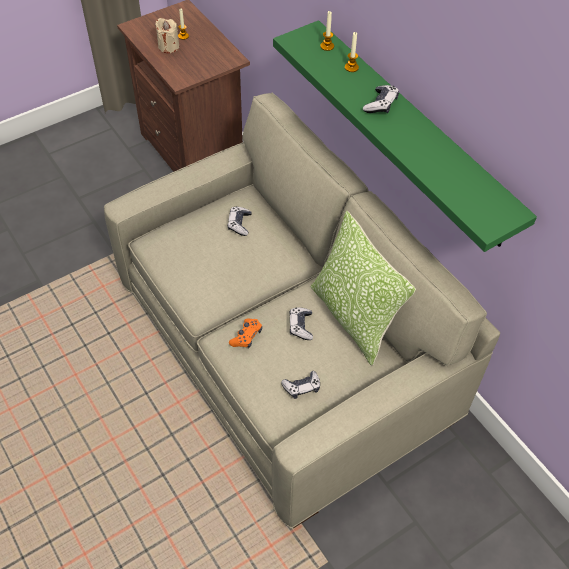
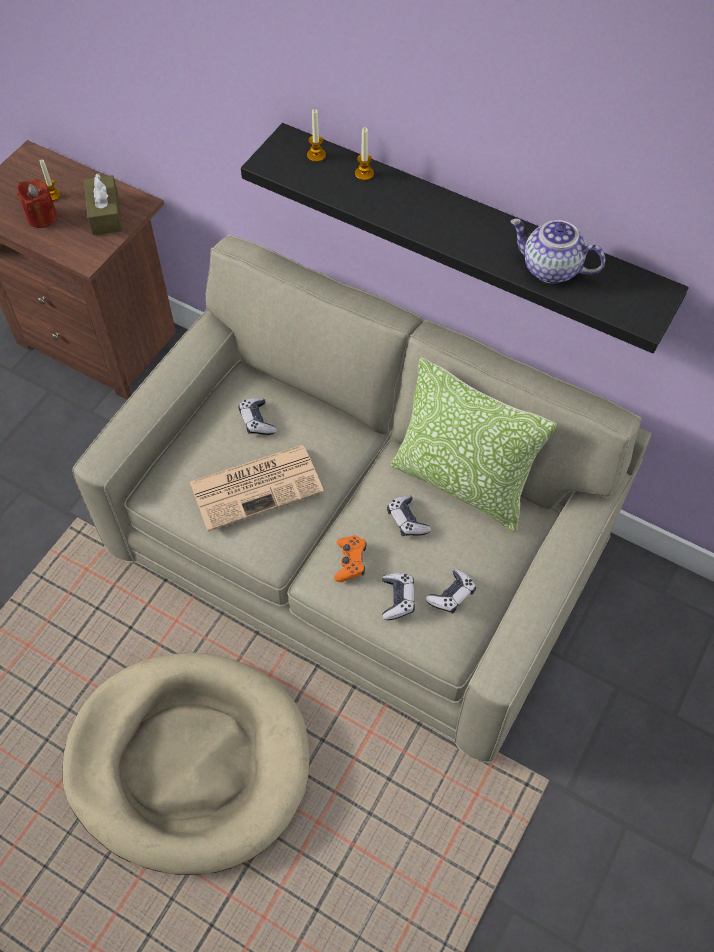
camera: 25 degrees left, 5 degrees up
(96, 433) = (189, 762): none -> beige dog bed
(168, 46) = (42, 217): beige candle -> red candle
(208, 57) = (105, 214): none -> brown tissue box
(215, 264) = (258, 486): none -> newspaper
(381, 104) = (430, 211): game controller -> game controller (398, 599)
(411, 133) = (469, 232): green shelf -> black shelf
(440, 169) = (550, 269): none -> teapot

